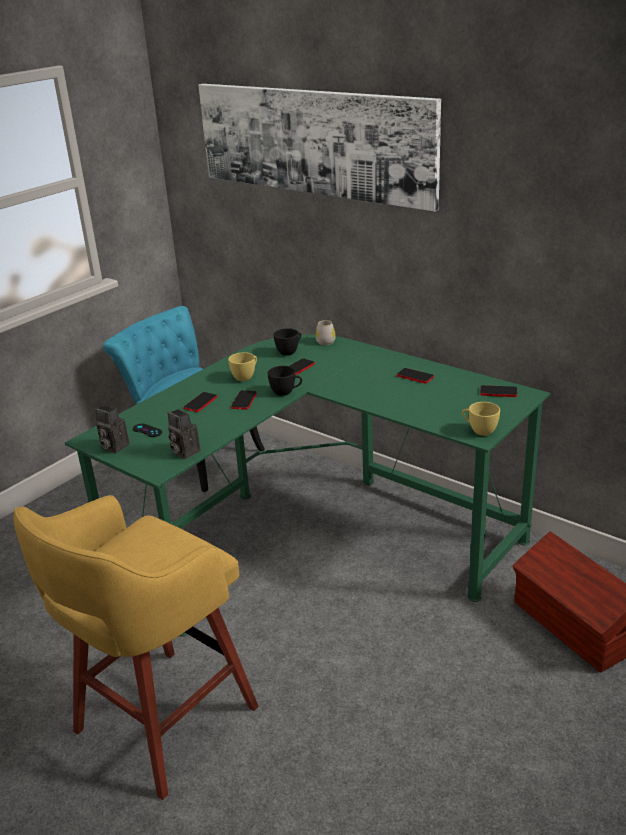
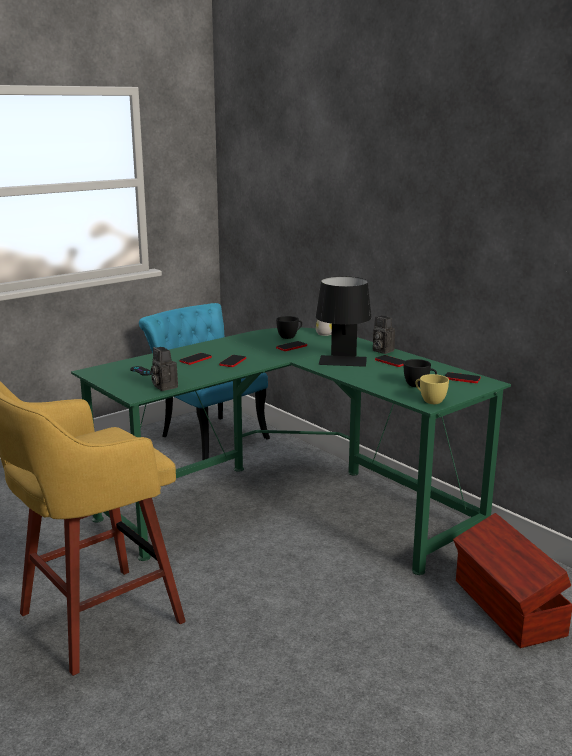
camera: 10 degrees right, 10 degrees down
(113, 447) = (107, 377): camera -> camera (381, 350)
(246, 377) = (243, 348): yellow cup -> none
(286, 392) = (271, 360): black cup -> black cup (419, 385)
(313, 142) = (330, 157): picture -> none
(365, 387) = (342, 364): none -> black table lamp

